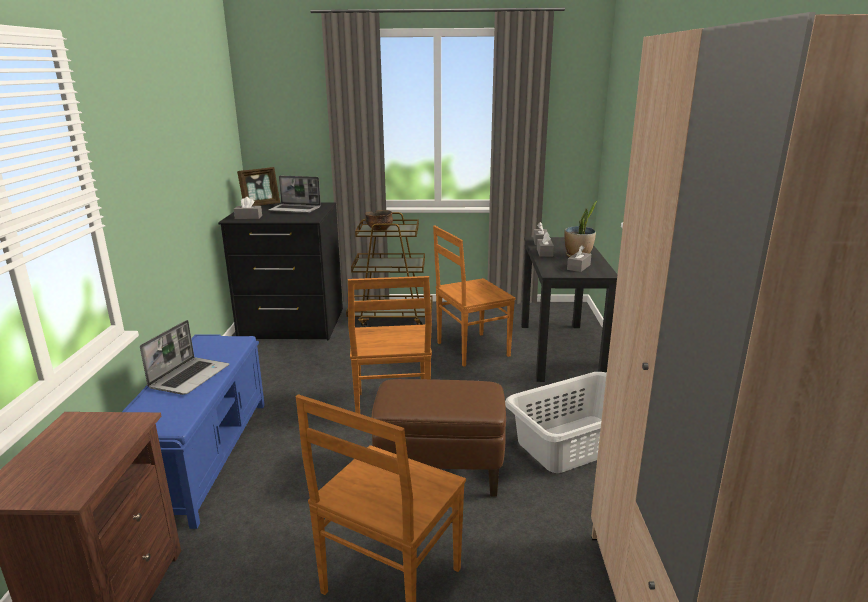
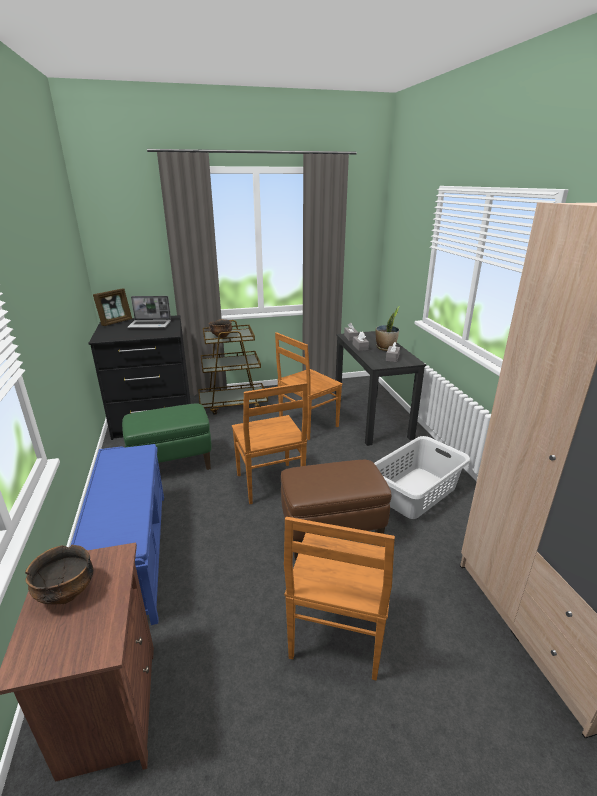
camera: 15 degrees left, 5 degrees up
(68, 443) = (66, 593): none -> bowl
(190, 377) = (118, 492): laptop -> none
(248, 217) = (113, 336): grey tissue box -> none
(290, 373) = (172, 465): none -> green ottoman

